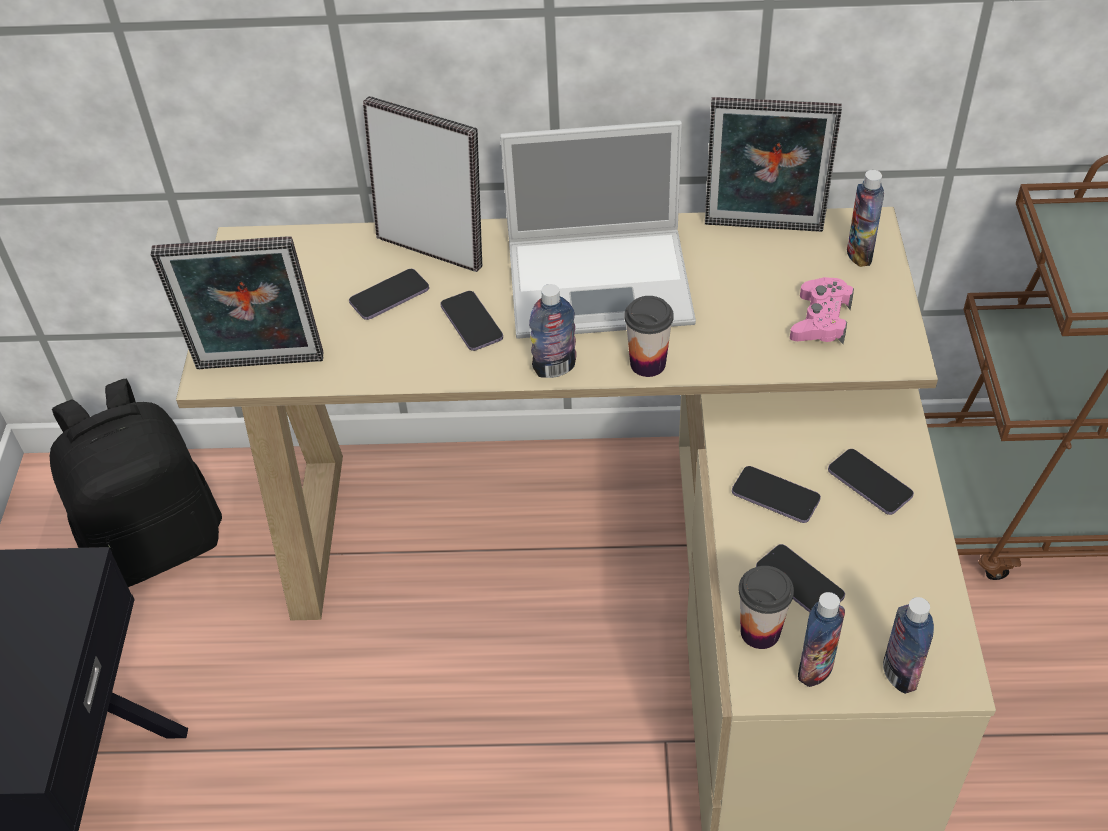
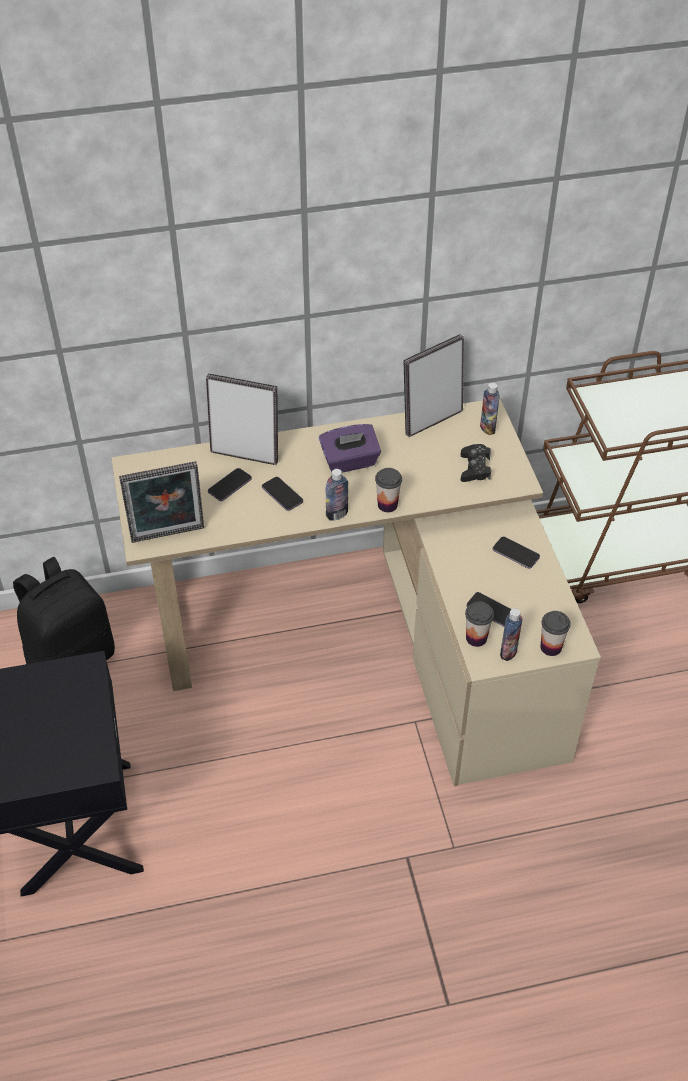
camera: 15 degrees left, 0 degrees up
(603, 282) = (350, 462): laptop -> purple tissue box
(763, 230) = (431, 420): picture frame -> picture frame turned 150 degrees clockwise
(775, 496) = (468, 567): phone -> none
(821, 320) = (475, 468): pink game controller -> black game controller
(899, 674) = (550, 647): bottle -> cup

